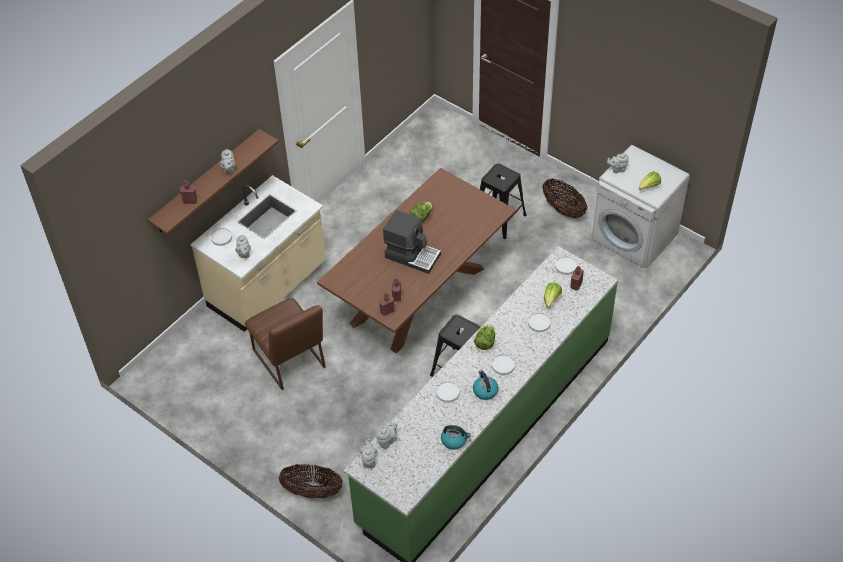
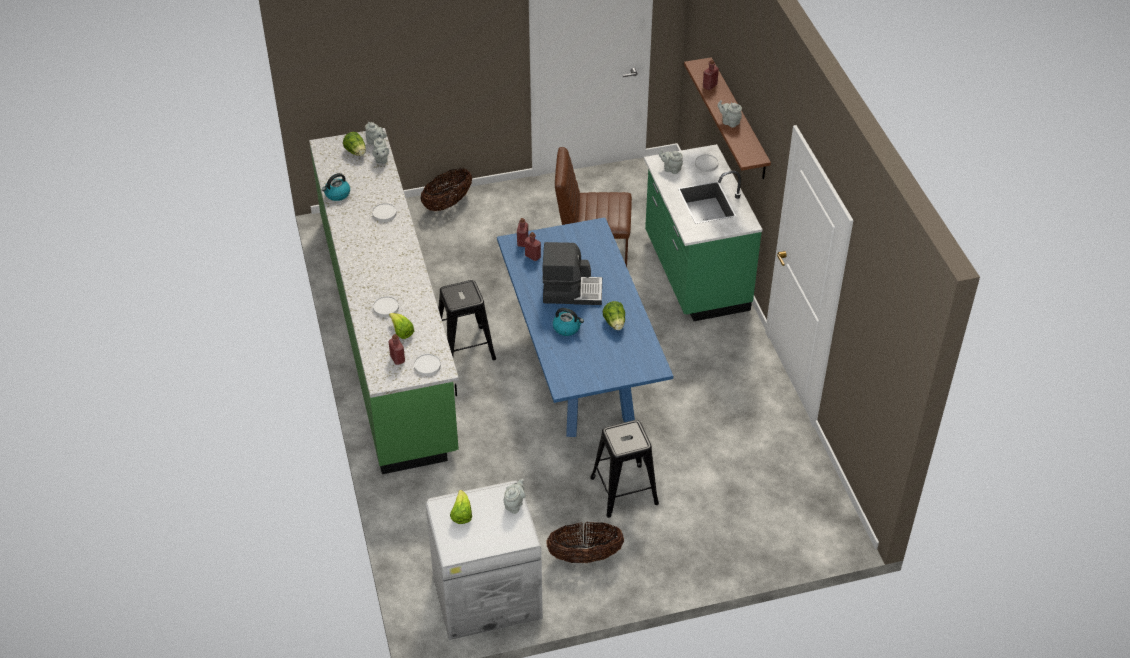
camera: 125 degrees right, 5 degrees down
(268, 287) = (694, 273): beige counter -> green counter
(412, 255) = (572, 292): coffee machine -> coffee machine turned 150 degrees counterclockwise
(419, 295) = (581, 369): brown dining table -> blue dining table
(485, 342) = (407, 262): lettuce -> lettuce (356, 152)
(485, 390) = (360, 235): kettle -> kettle (567, 328)
(503, 365) = (370, 259): white plate -> none

